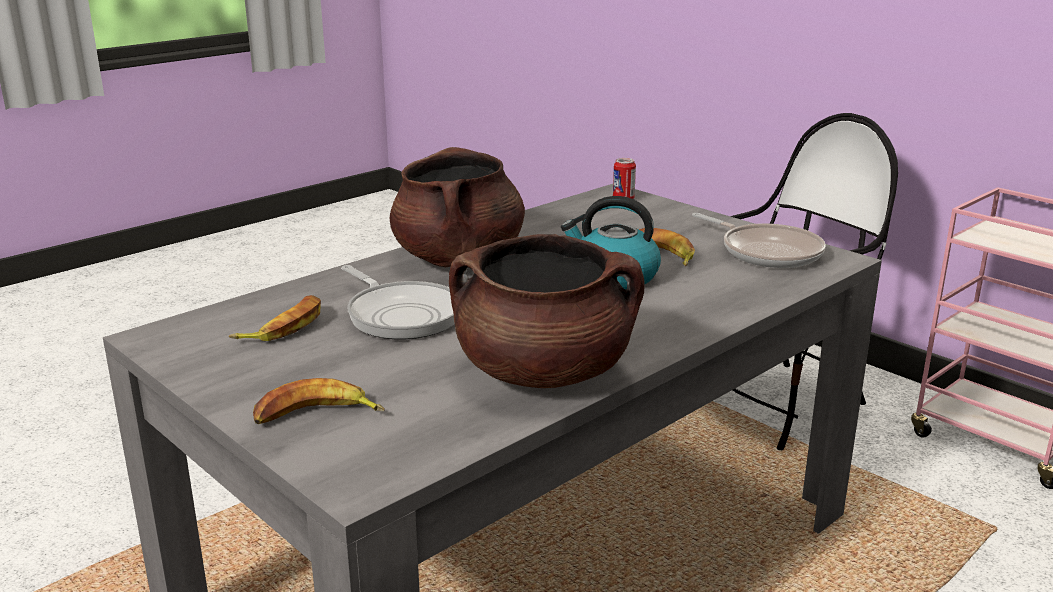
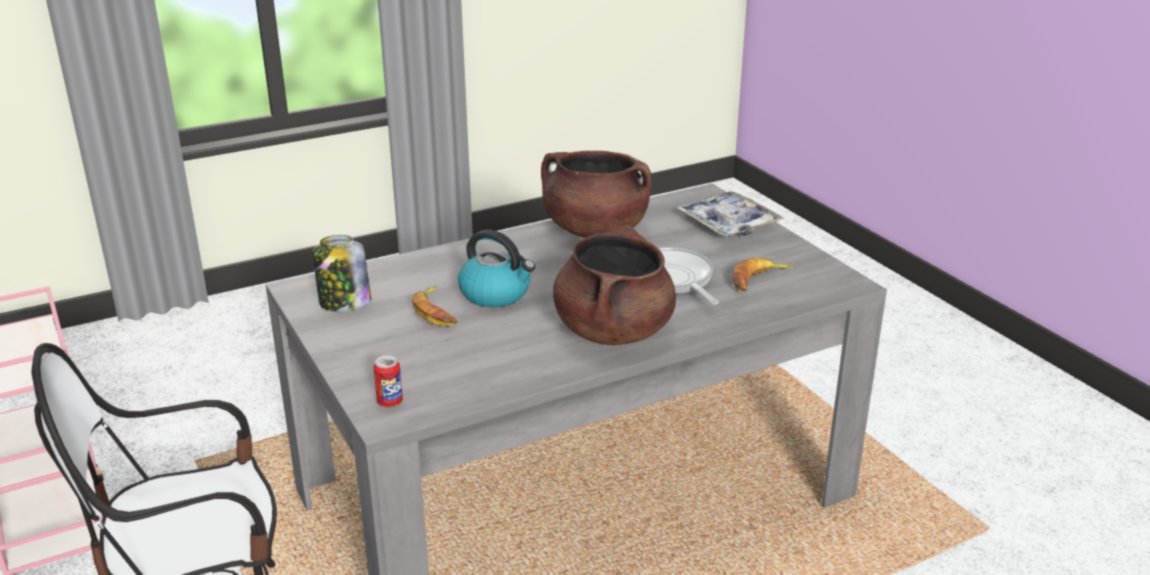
camera: 165 degrees left, 5 degrees up
(316, 415) = (728, 223): banana -> tray
(766, 252) = (344, 303): frying pan -> jar

